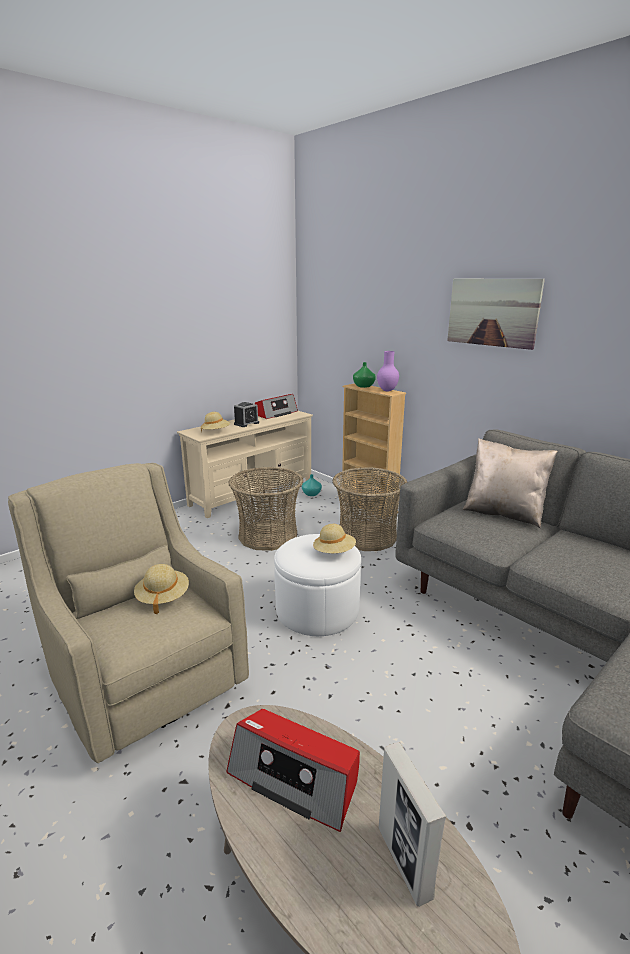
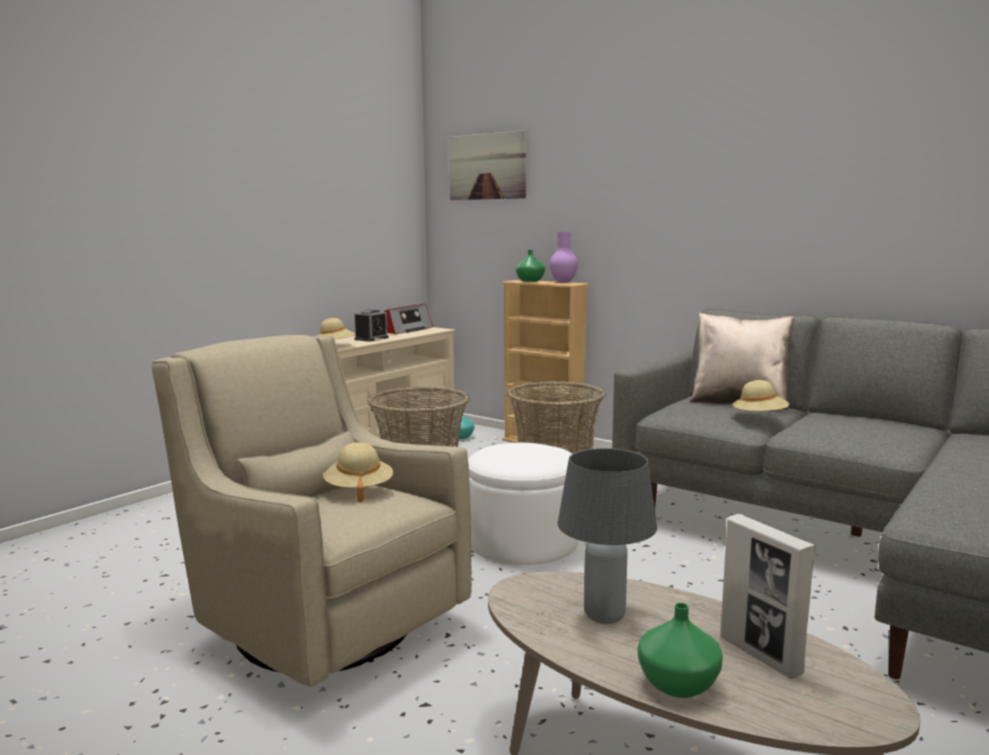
camera: 10 degrees left, 10 degrees down
(295, 777) = (605, 616): radio -> grey table lamp
(314, 895) = (677, 685): none -> green vase
(334, 552) = (545, 454): beige hat -> beige hat (760, 417)
(492, 312) = (692, 174): picture -> picture (487, 166)

